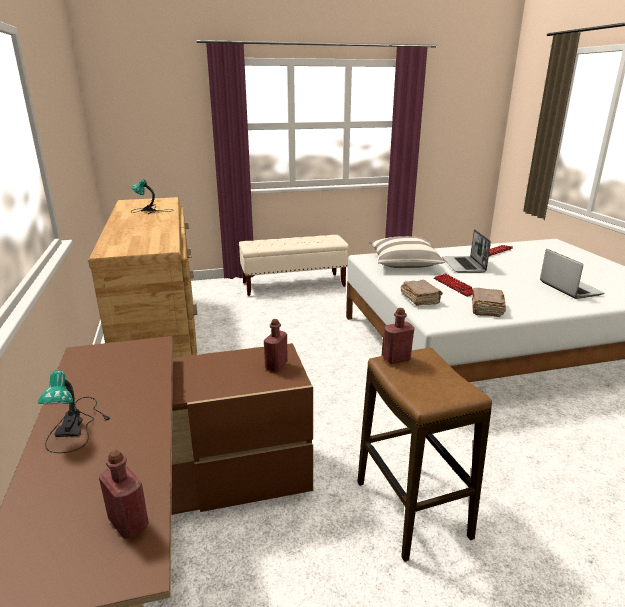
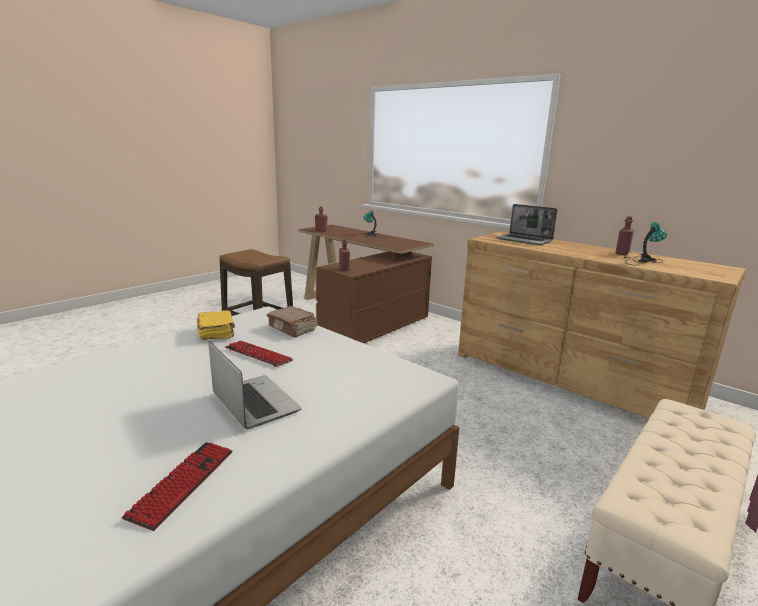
camera: 145 degrees right, 5 degrees down
(396, 359) = (273, 257): red bottle -> red bottle (622, 253)
(404, 263) = (355, 381): pillow -> none
(486, 309) = (217, 333): brown book -> yellow book
(569, 288) = (76, 392): laptop -> laptop (525, 240)

